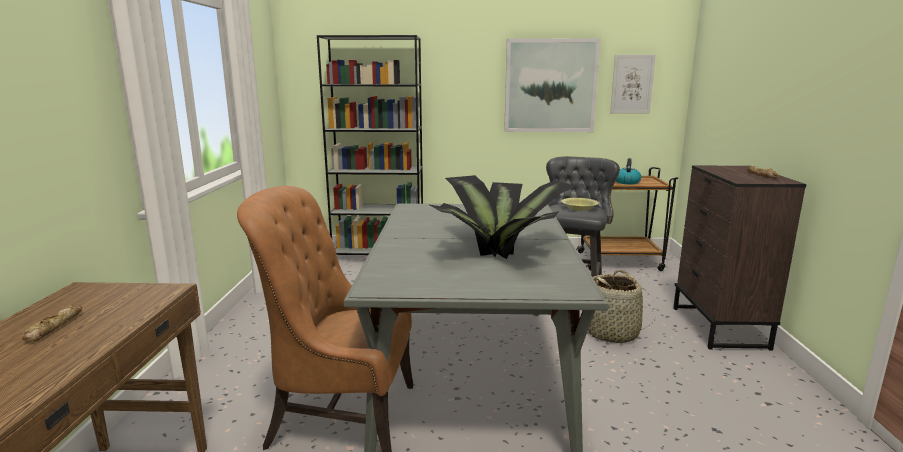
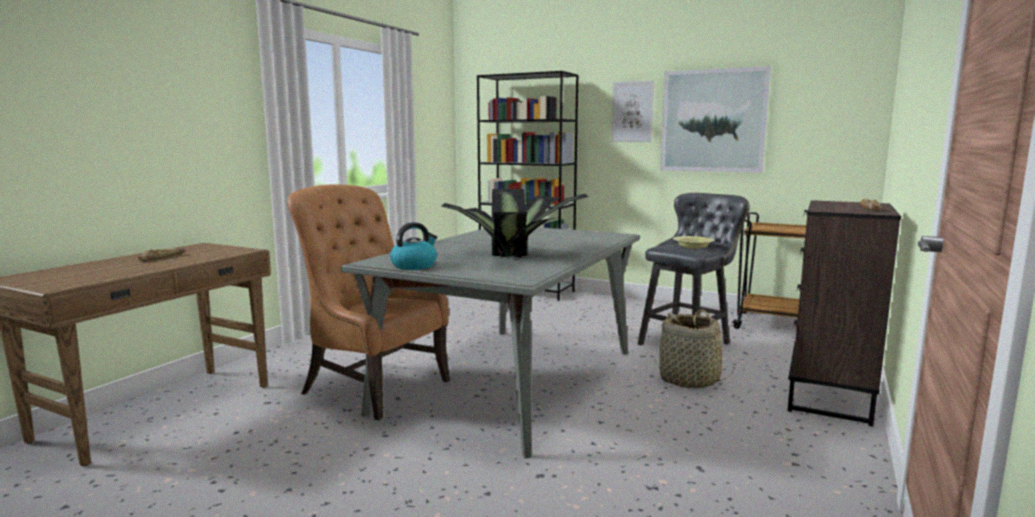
camera: 25 degrees right, 5 degrees down
(627, 182) = (791, 230): kettle -> kettle (414, 265)
(632, 84) = (812, 117): picture -> picture (632, 111)

